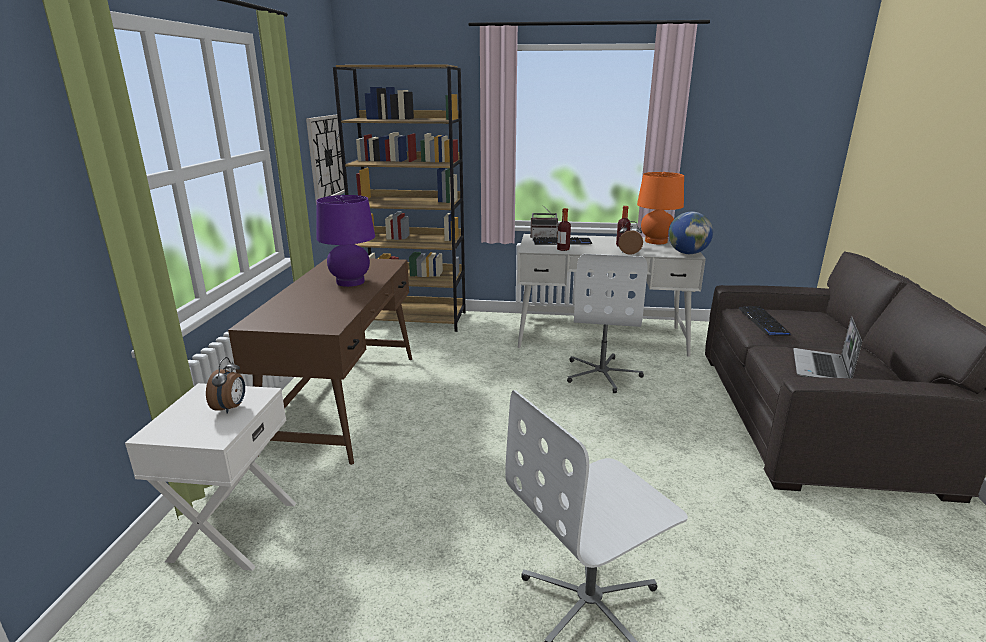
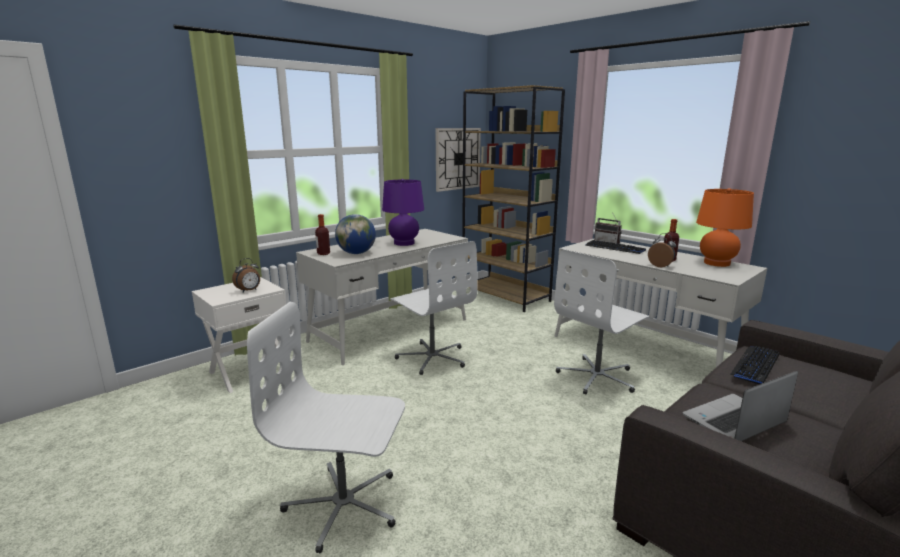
camera: 40 degrees right, 5 degrees down
(345, 400) = (390, 330): brown desk -> white desk
(440, 413) = (432, 357): none -> white office chair
(563, 249) = (603, 252): bottle -> bottle (323, 253)
(687, 253) = (727, 278): globe -> globe (356, 253)

